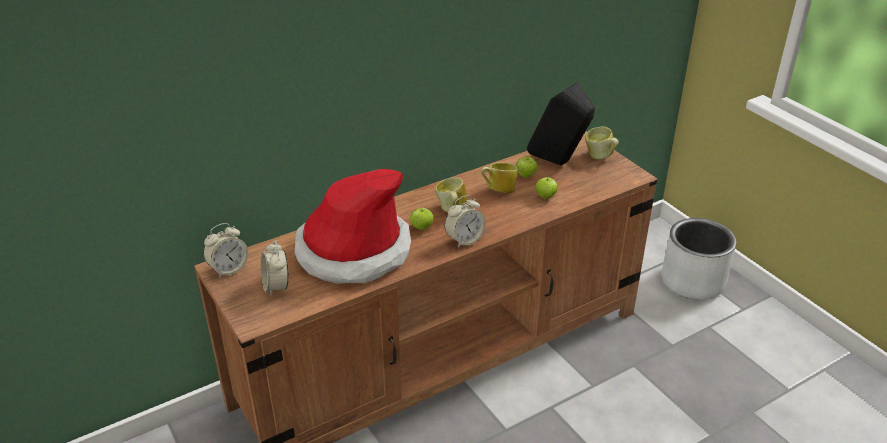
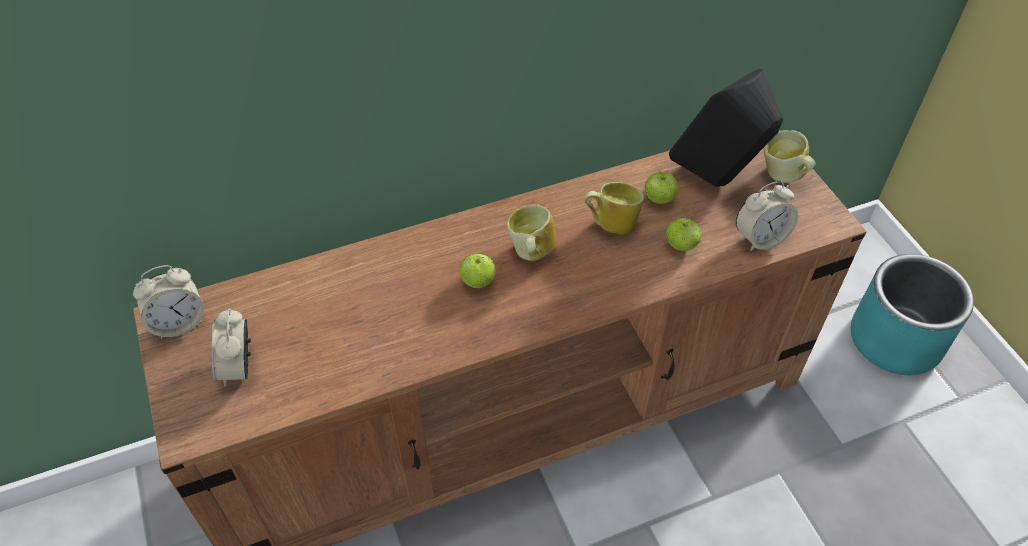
camera: 10 degrees right, 15 degrees up
(353, 251) = (365, 314): hat -> none
(464, 240) = (537, 315): alarm clock -> alarm clock (760, 238)
(693, 281) = (895, 339): grey planter -> turquoise planter

